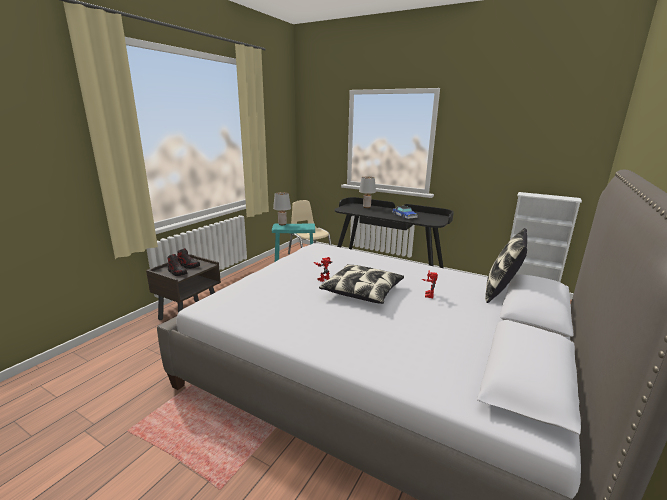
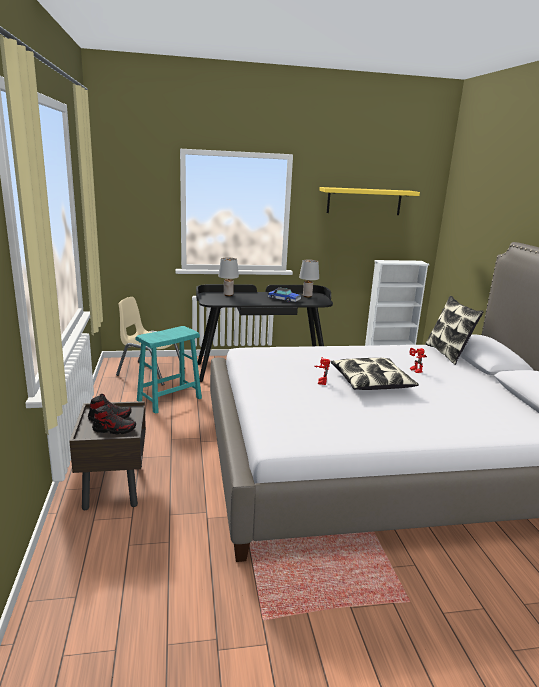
camera: 40 degrees left, 0 degrees up
(282, 224) = (150, 334): grey table lamp -> grey table lamp (307, 296)
(512, 131) = (364, 201): none -> yellow shelf

